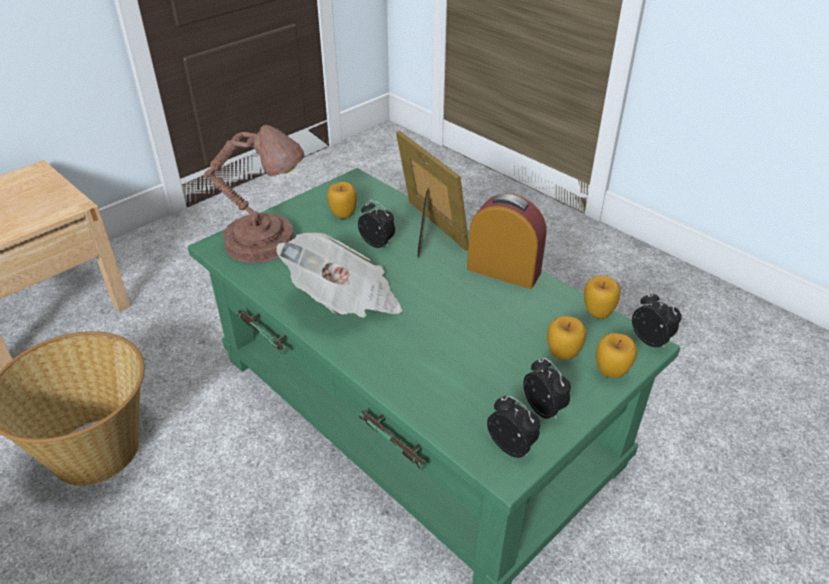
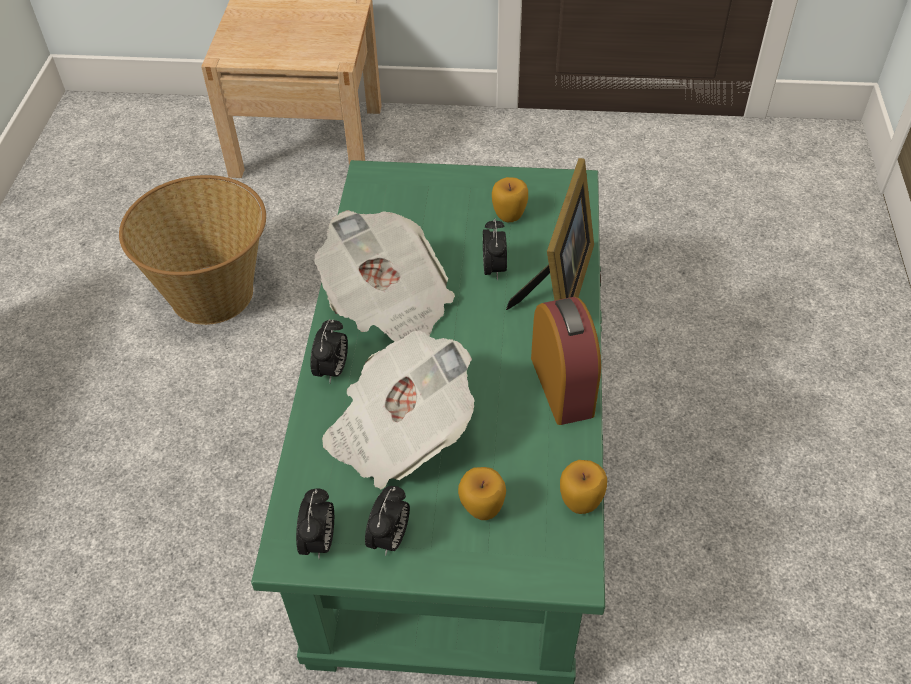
camera: 50 degrees right, 10 degrees up
(265, 243) = (407, 200): brown table lamp -> none
(459, 356) = (399, 432): none -> newspaper
(611, 372) = (496, 564): apple -> none
(651, 340) = (584, 574): alarm clock -> alarm clock (332, 370)

